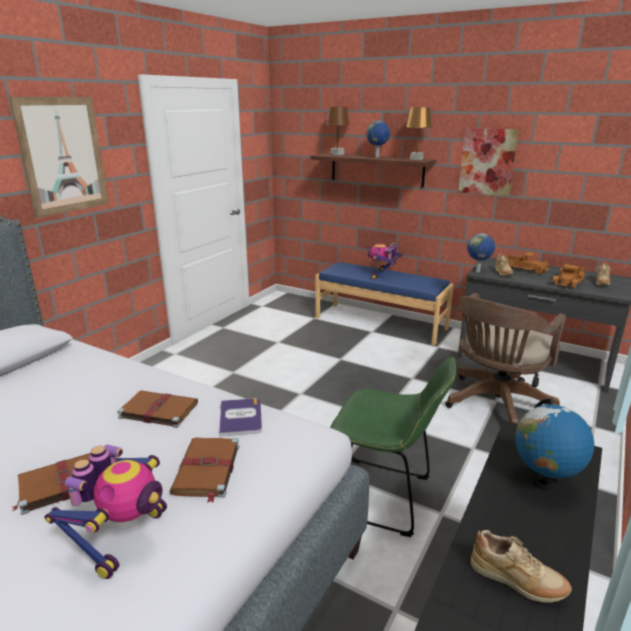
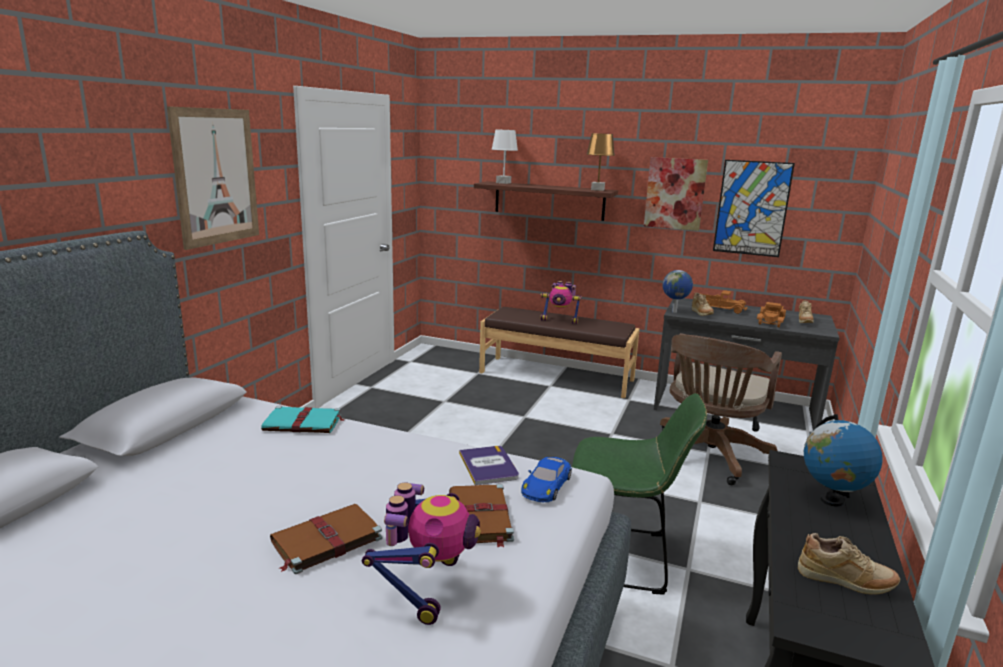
camera: 10 degrees left, 5 degrees down
(108, 368) = (304, 423): none -> turquoise book
(157, 410) = (390, 464): brown book -> none
(282, 440) = (546, 485): none -> blue toy car
(337, 154) = (503, 183): brown table lamp -> white table lamp
(377, 157) = (552, 186): globe -> none
(380, 323) = (556, 376): blue bench -> brown bench
(382, 275) = (560, 320): toy robot -> toy robot turned 90 degrees counterclockwise
(559, 175) = (752, 208): none -> picture

